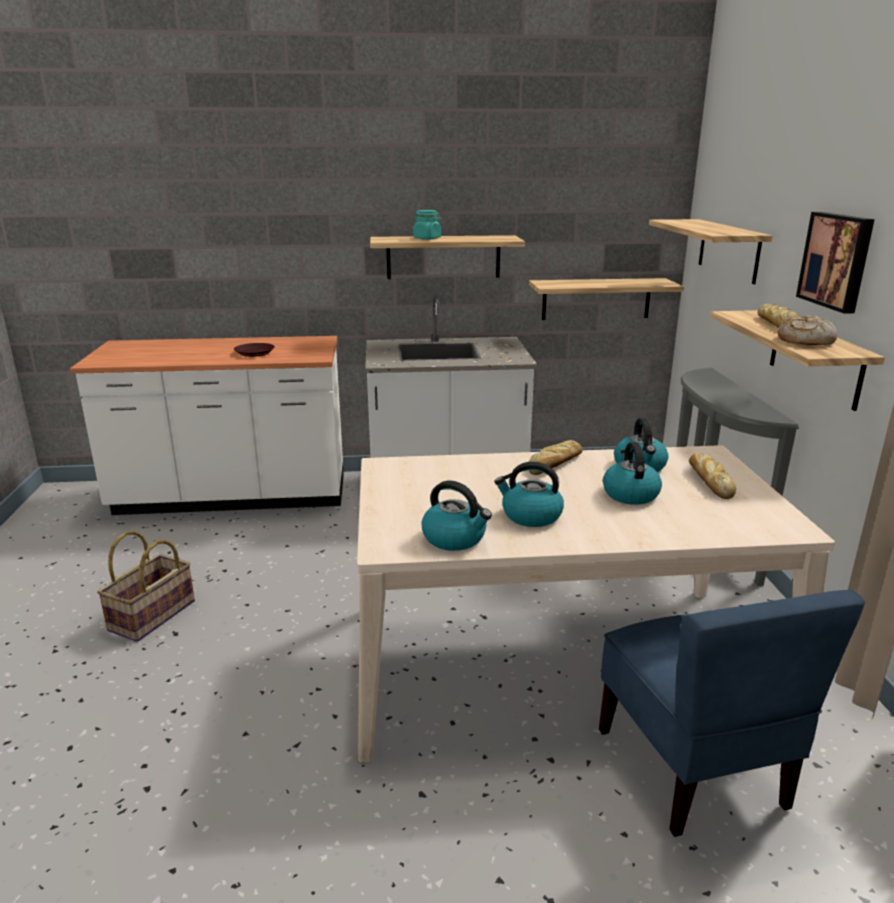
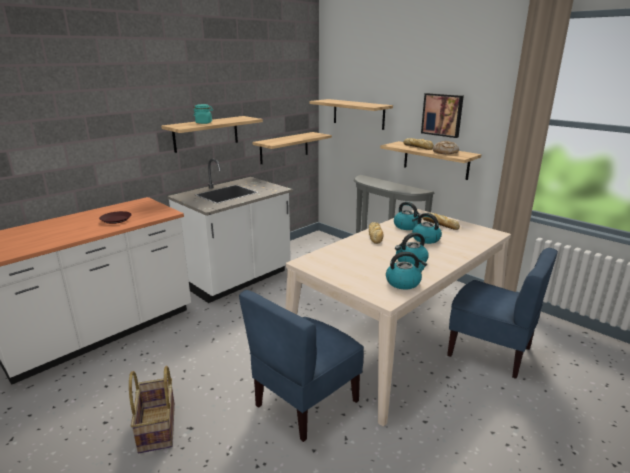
camera: 40 degrees left, 0 degrees up
(313, 676) = (305, 403): none -> blue chair

